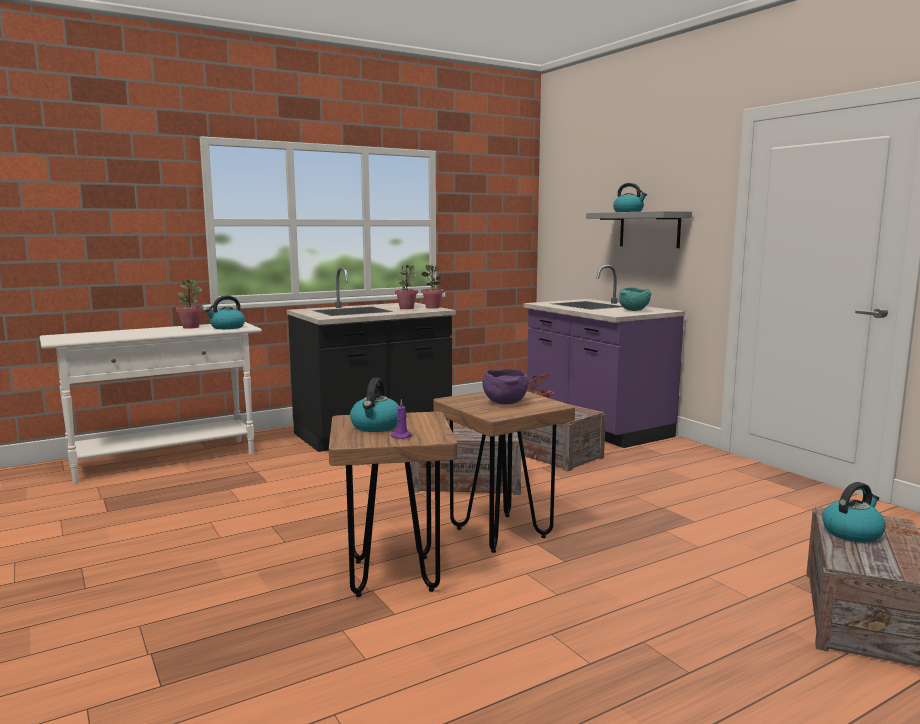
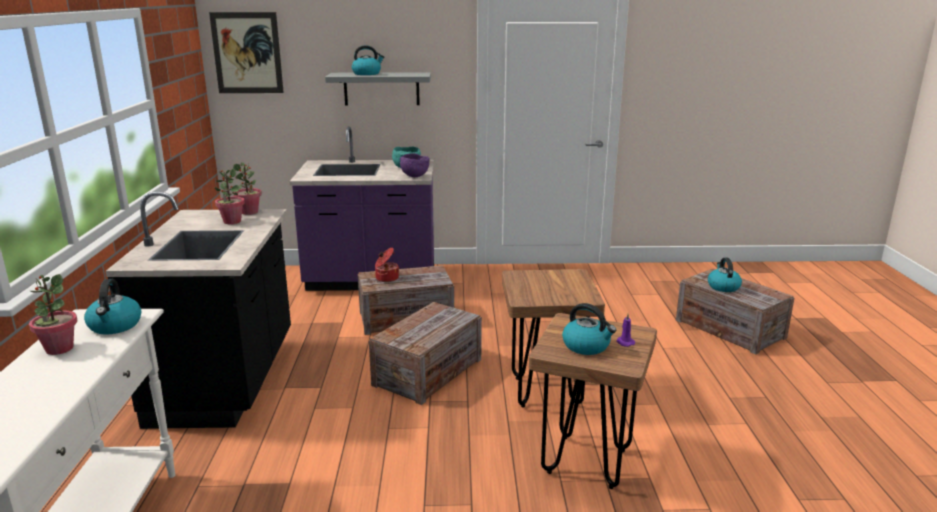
camera: 60 degrees left, 10 degrees up
(504, 403) = (553, 286): purple bowl -> purple bowl (414, 176)
(562, 196) = (247, 53): none -> picture

